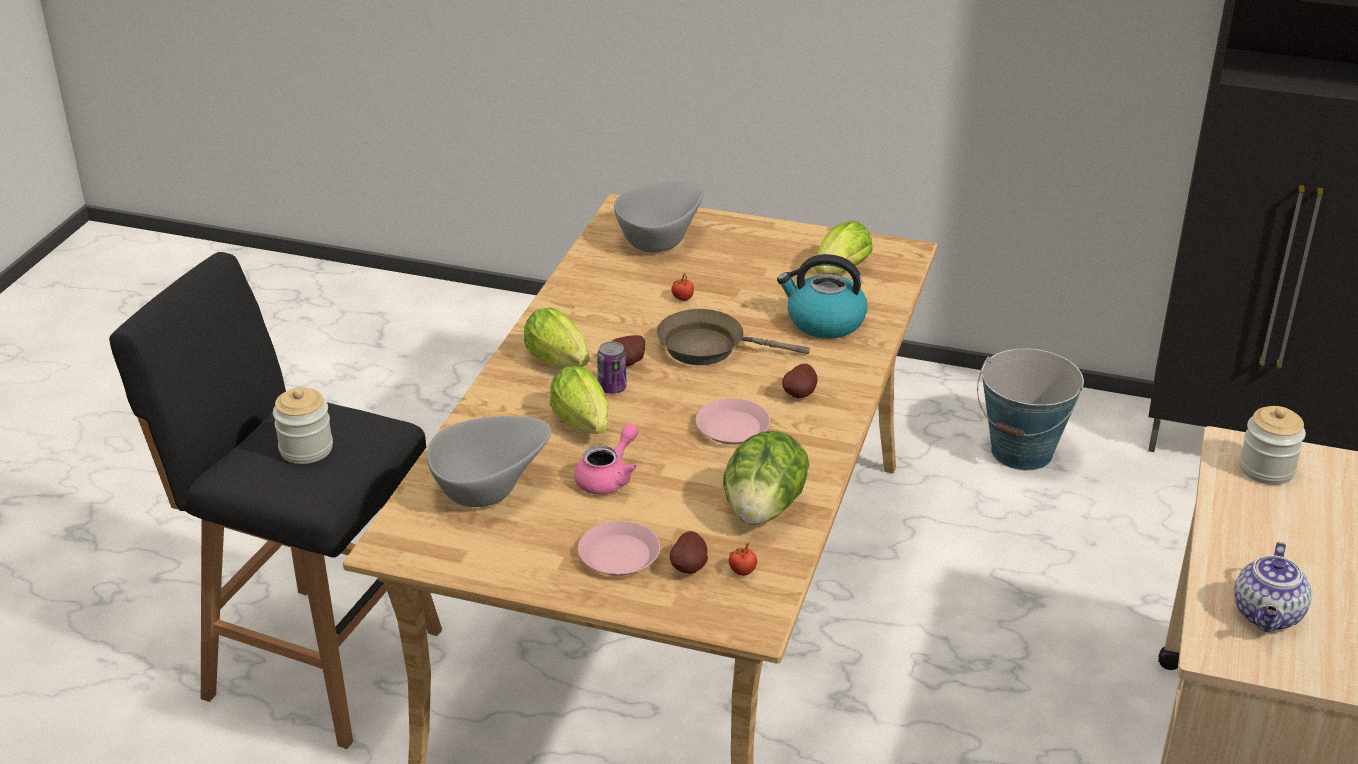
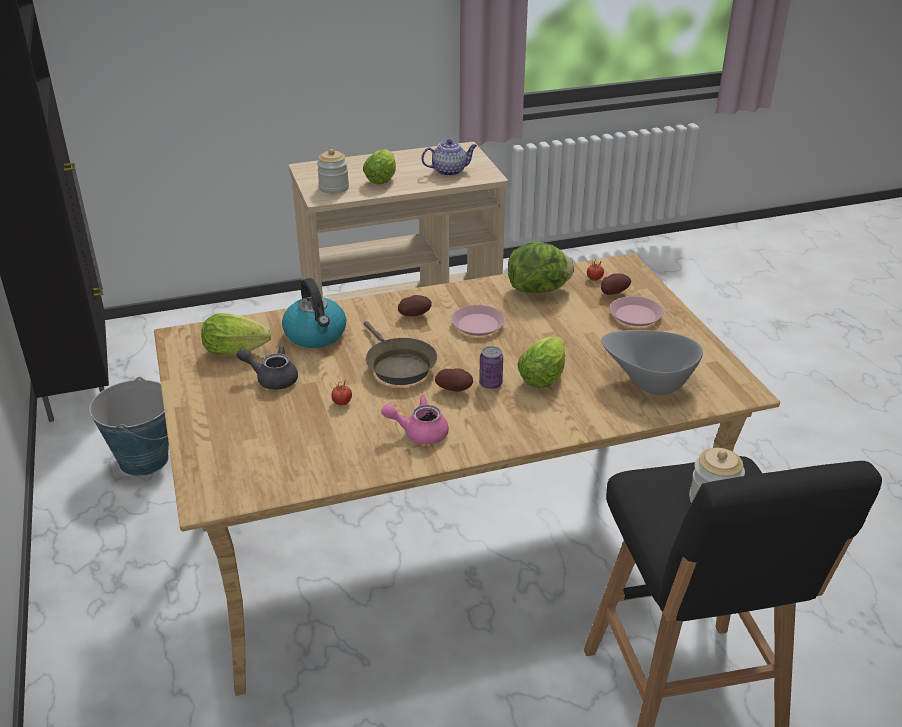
camera: 125 degrees left, 0 degrees up
(561, 364) = (488, 418): lettuce -> lettuce (382, 178)
(608, 477) = (580, 345): pink teapot -> pink teapot (419, 432)
(660, 240) = (254, 453): grey bowl -> none
(767, 276) = (272, 378): none -> grey teapot

